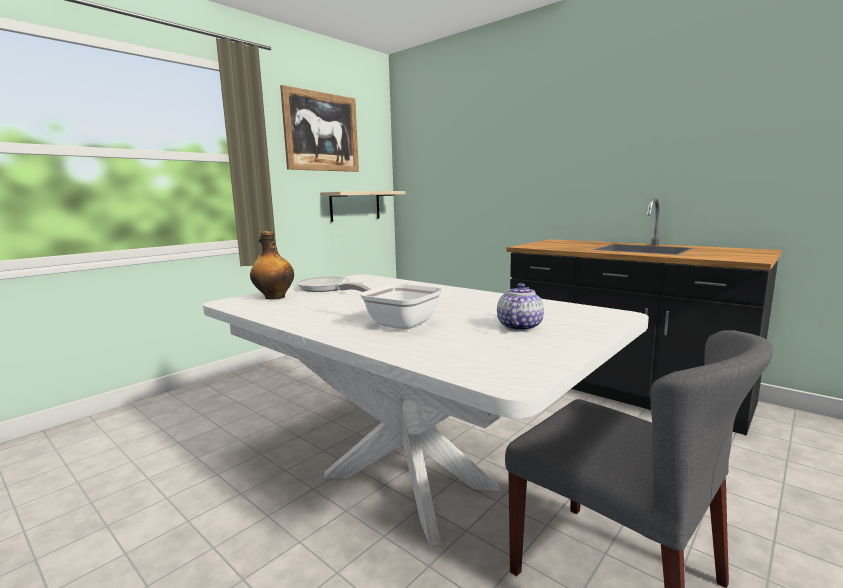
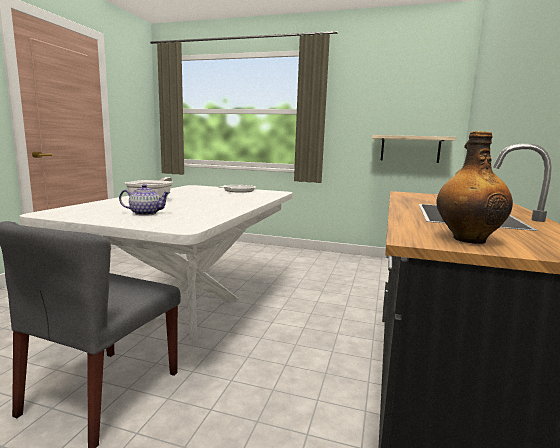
camera: 65 degrees right, 0 degrees up
(274, 297) = (207, 188): bottle -> bottle (467, 239)
(322, 132) = (383, 87): picture -> none

